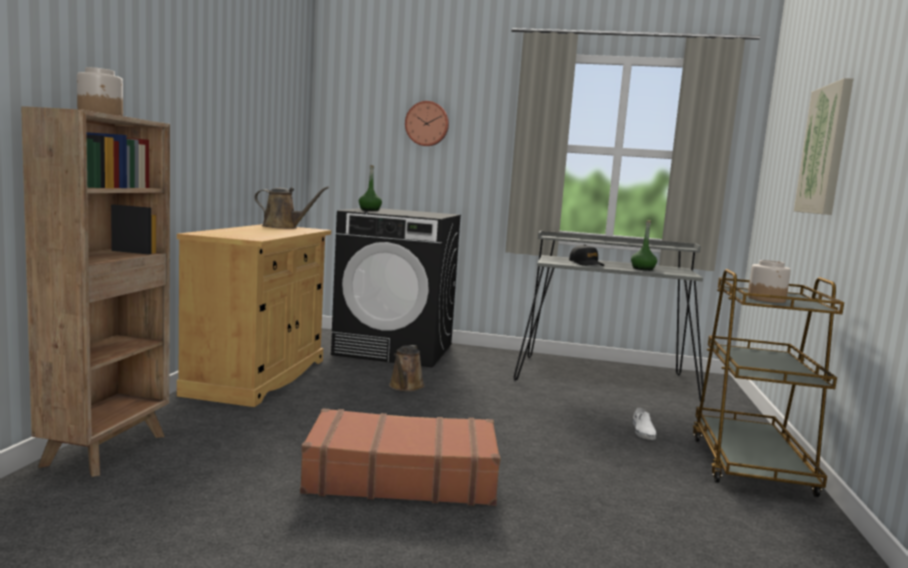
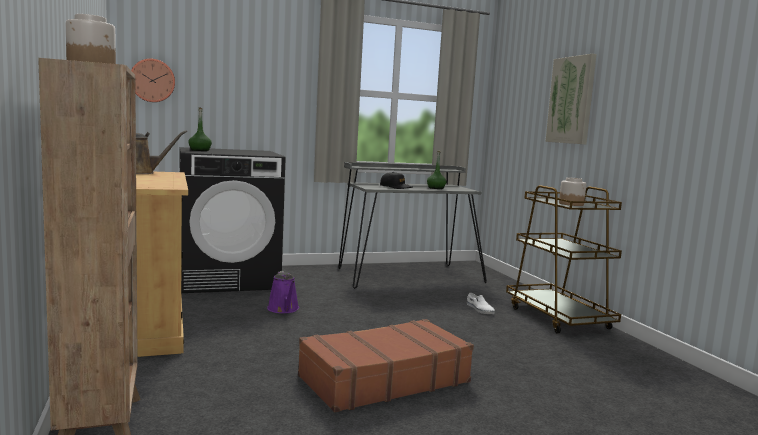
camera: 30 degrees left, 0 degrees up
(405, 387) = (284, 309): brown watering can -> purple watering can
(427, 124) = (233, 67): wall clock -> wall clock (152, 80)

